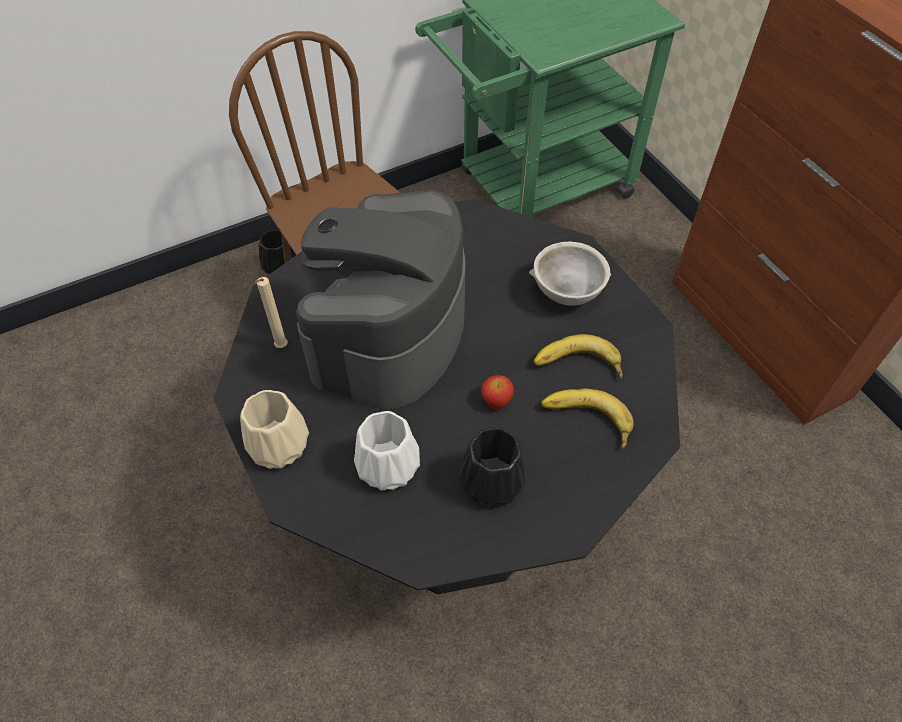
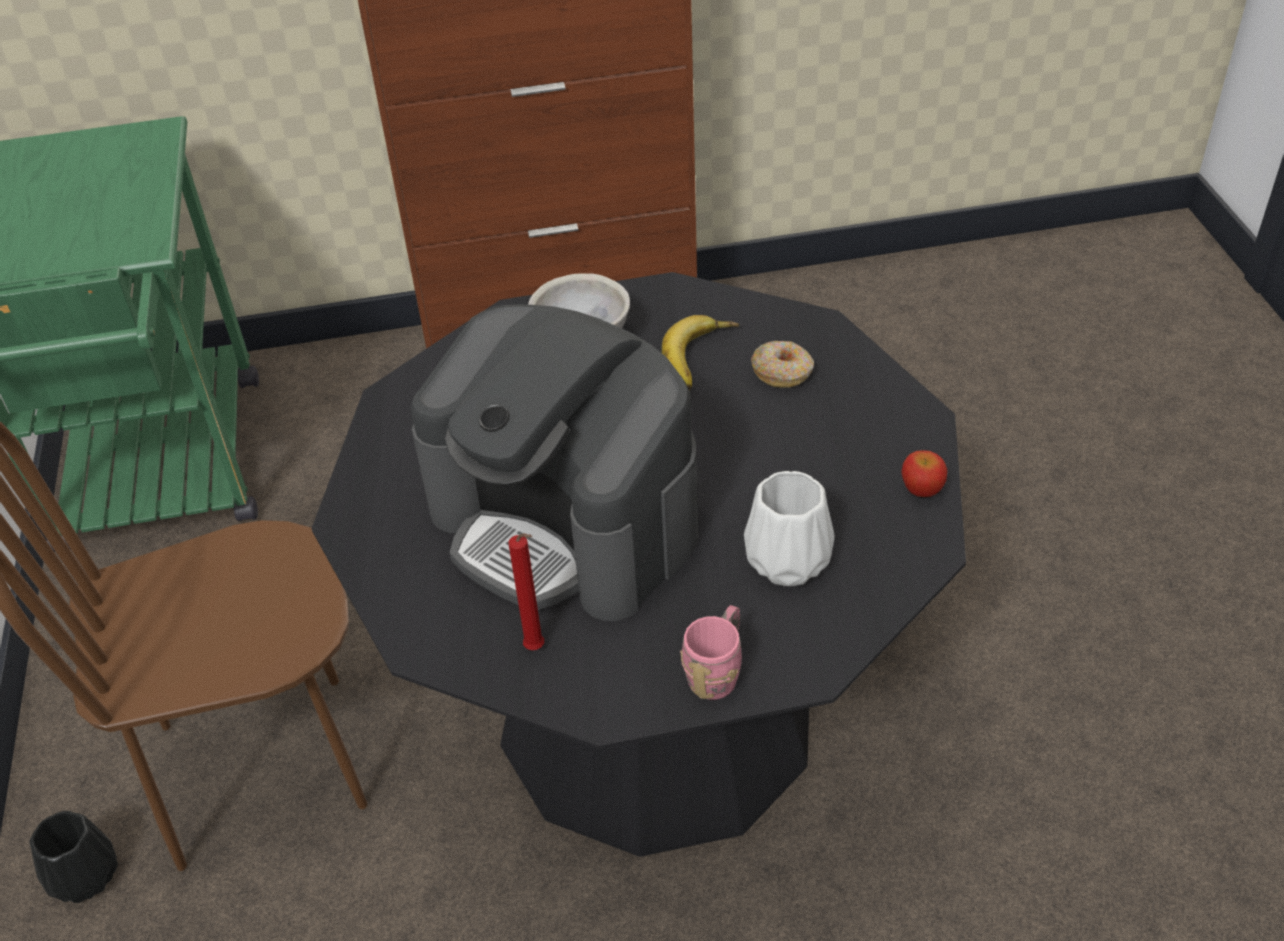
camera: 70 degrees left, 10 degrees down
(280, 348) = (537, 649): beige candle -> red candle
(280, 447) = (717, 671): beige vase -> pink mug
(493, 481) = (839, 466): black vase -> none
(496, 400) = (723, 439): apple -> apple (921, 489)
(585, 422) = (782, 372): banana -> donut

